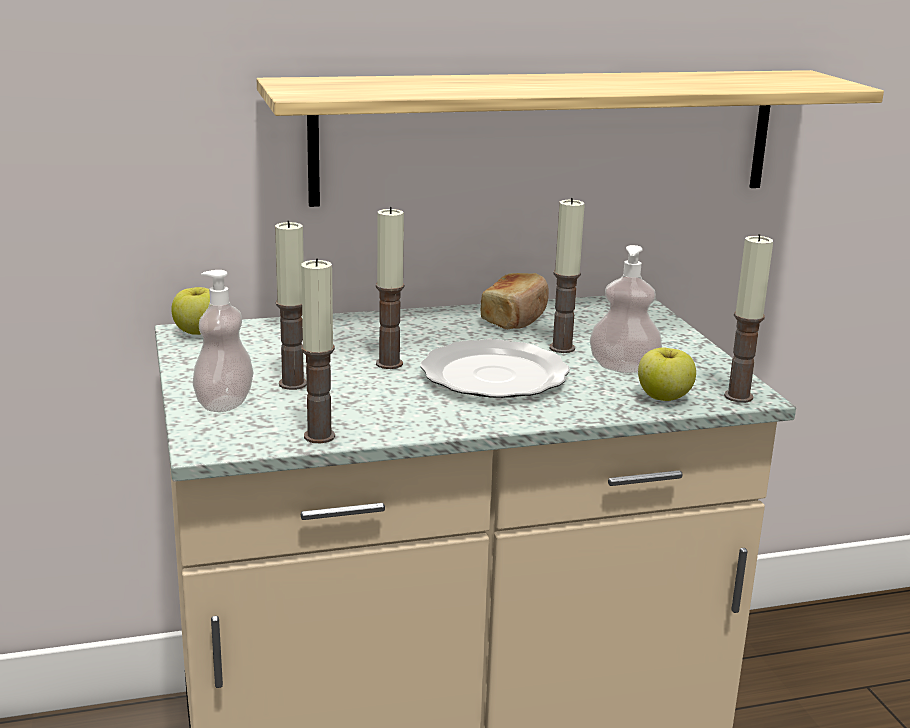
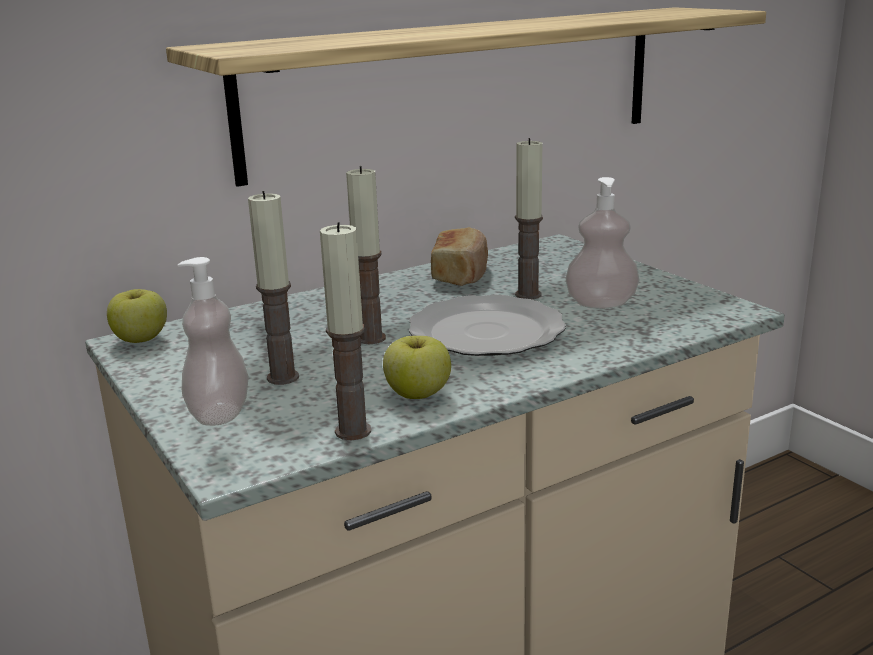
camera: 15 degrees left, 0 degrees up
(664, 397) = (664, 325): apple -> apple (418, 394)
(738, 396) = (728, 313): candle -> none

